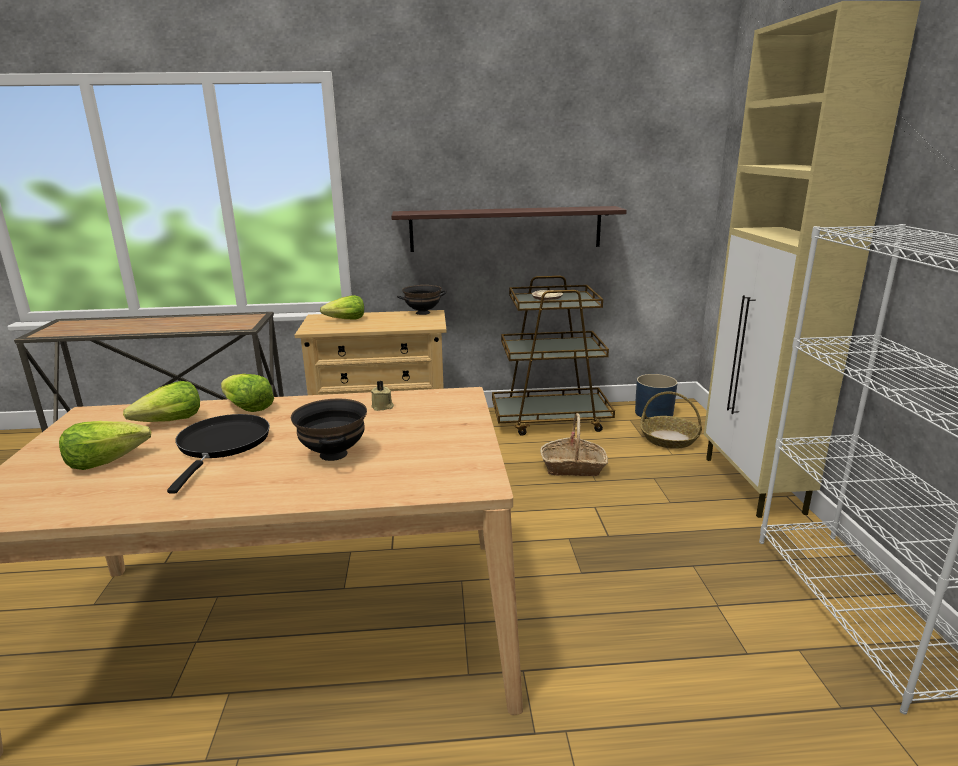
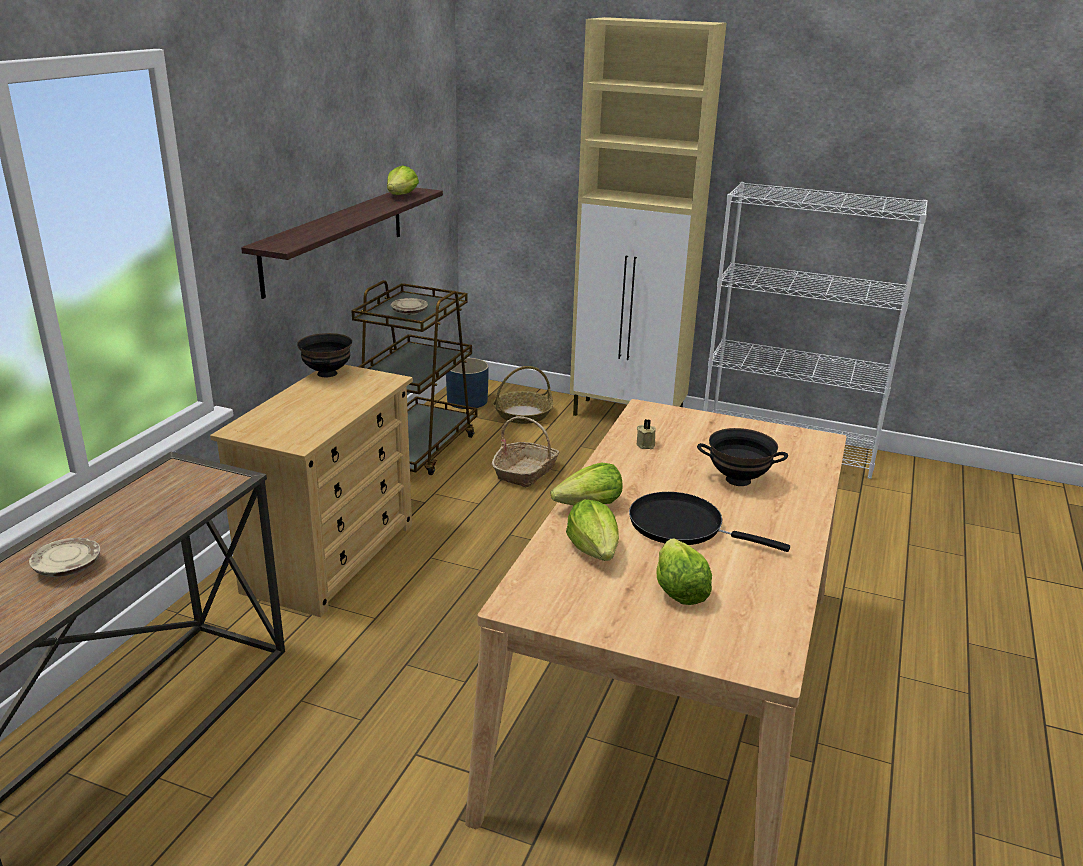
camera: 65 degrees left, 5 degrees up
(137, 326) = (67, 567): none -> beige plate
(345, 320) = (287, 417): lettuce -> lettuce (401, 196)

